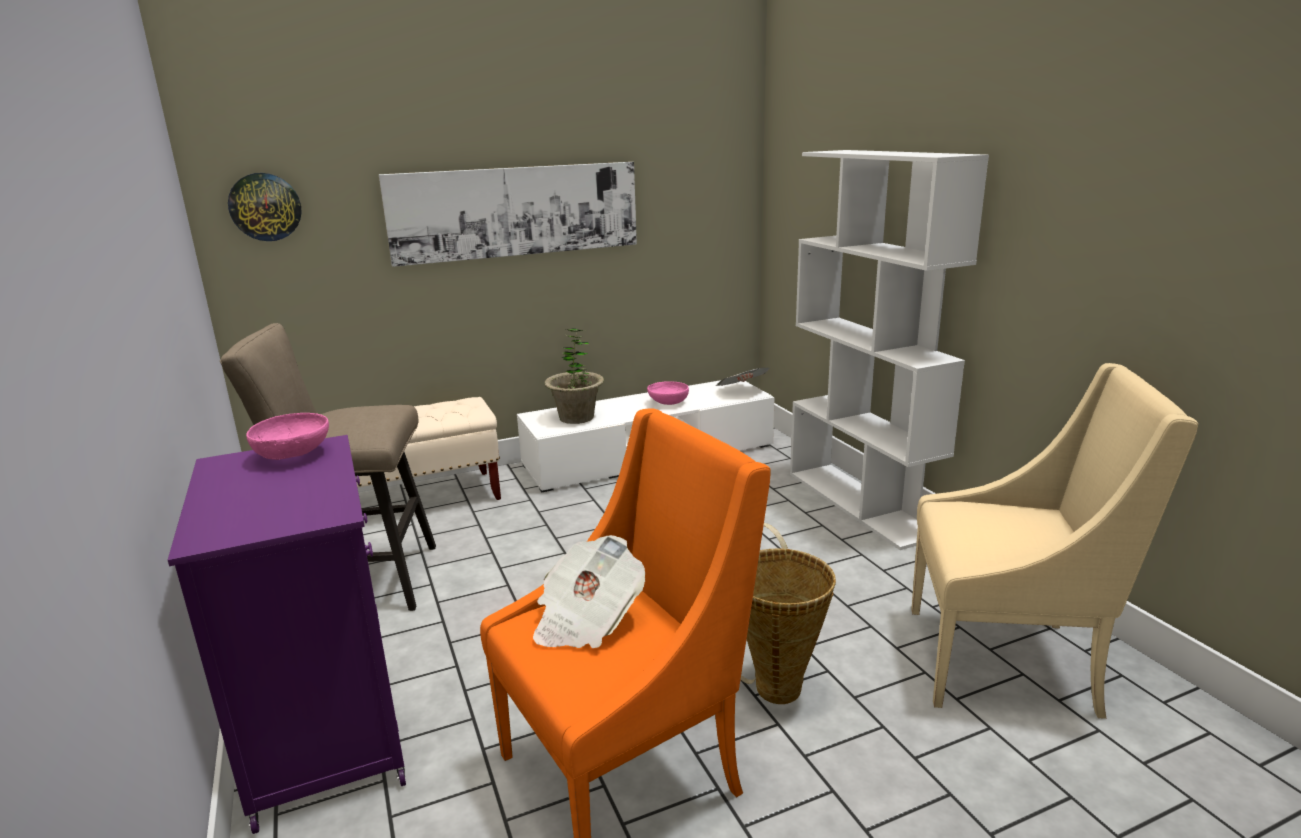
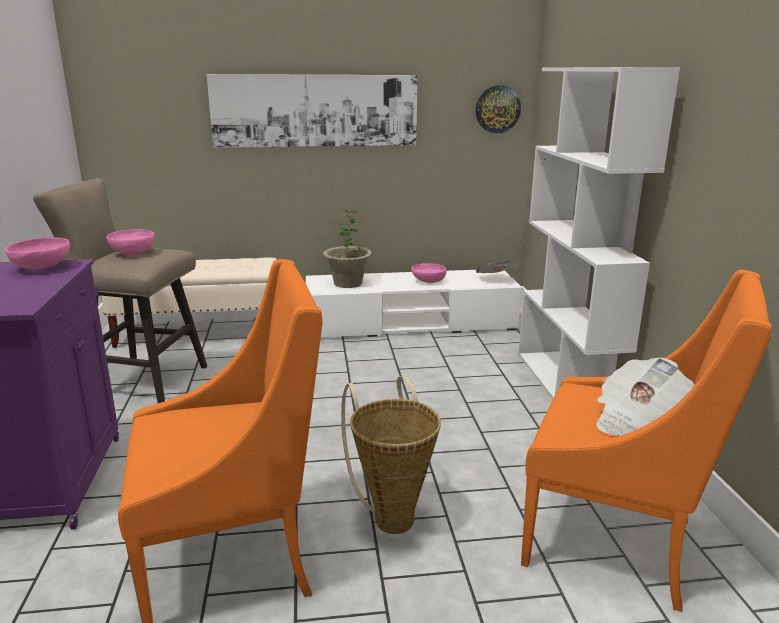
camera: 15 degrees right, 0 degrees up
(265, 207) = (122, 94): wall clock -> wall clock (497, 109)
(347, 416) = (133, 252): none -> pink bowl
(586, 619) = (201, 423): newspaper -> newspaper (637, 421)
(1007, 661) = (615, 541): beige armchair -> orange armchair

